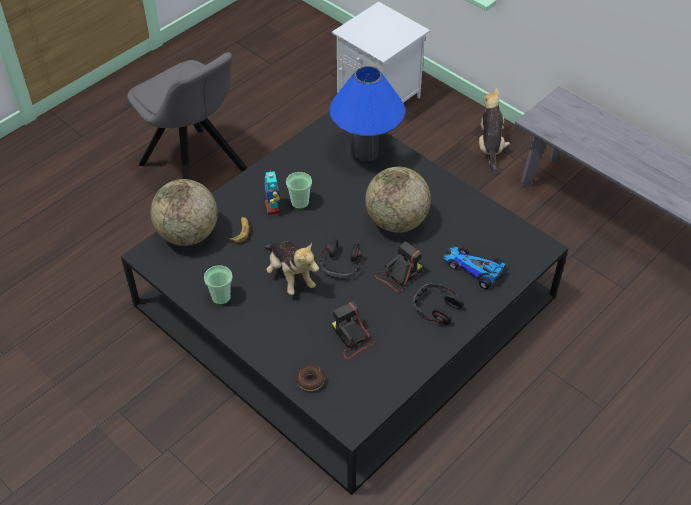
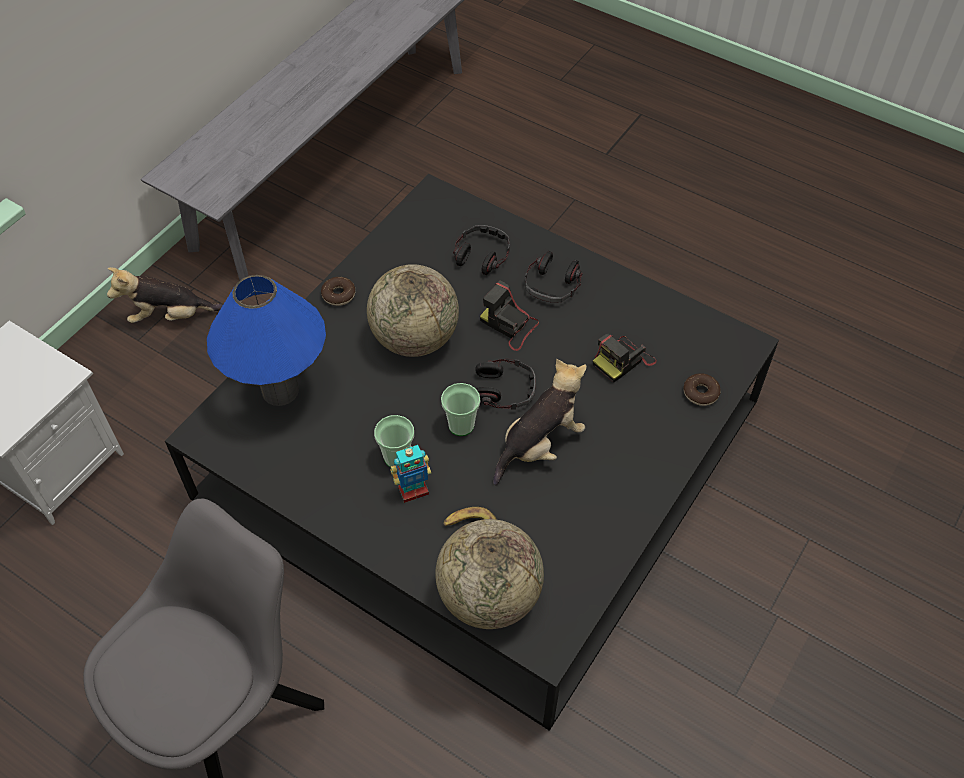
camera: 100 degrees left, 5 degrees up
(221, 297) = (599, 521): cup -> cup (461, 425)
(444, 185) = (338, 295): none -> donut
(473, 269) = (482, 254): toy car -> headphones

